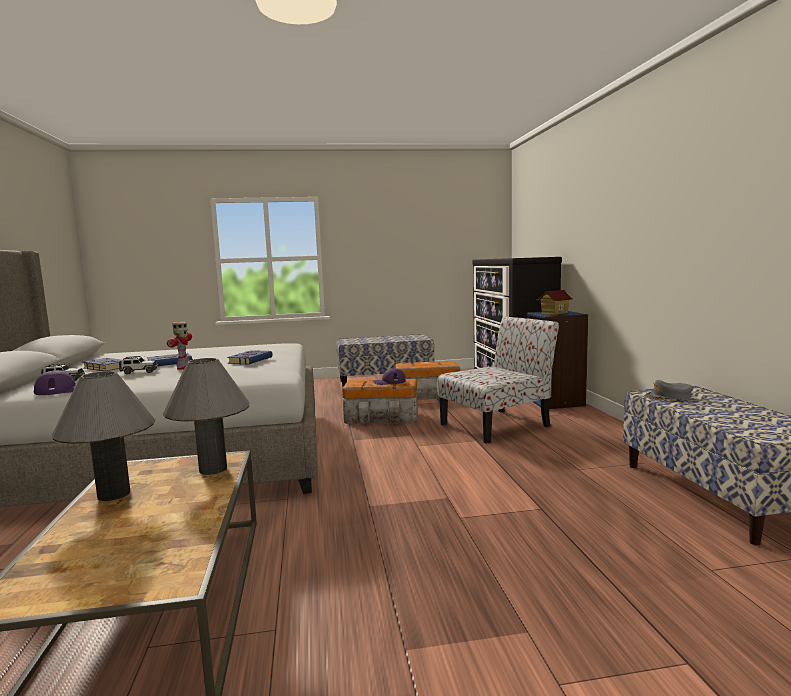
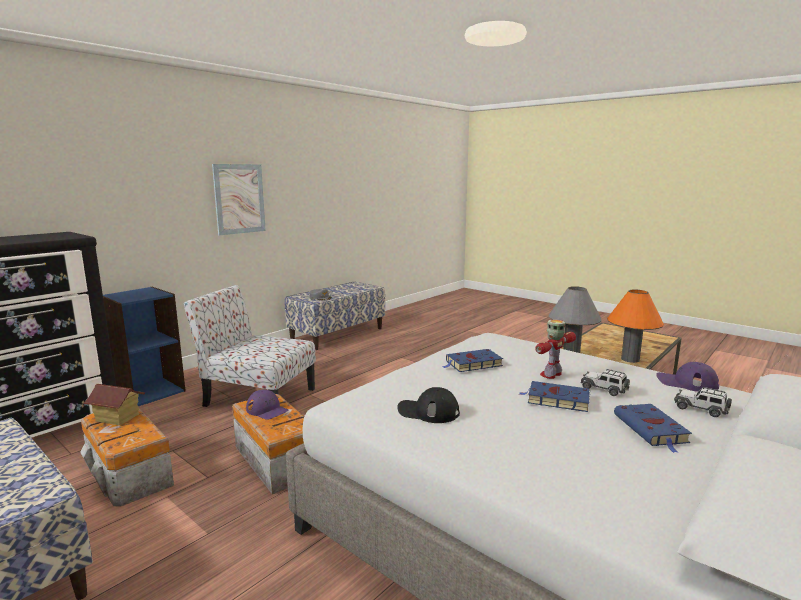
camera: 130 degrees left, 5 degrees up
(114, 494) = (630, 359): grey table lamp -> orange table lamp
(239, 349) = (428, 411): none -> black cap
(554, 313) = (143, 294): toy house -> toy house (117, 418)
(664, 227) = (239, 199): none -> picture

